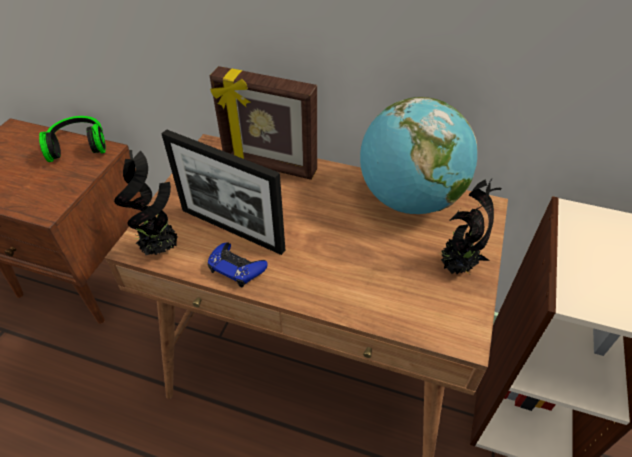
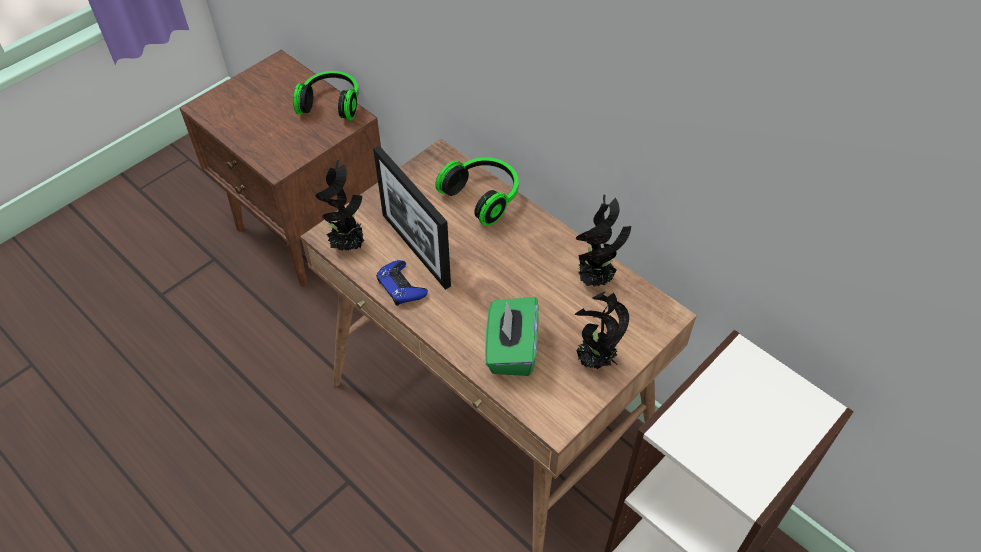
camera: 25 degrees right, 5 degrees up
(269, 166) = (483, 196): picture frame -> headphones
(378, 286) = (511, 350): none -> green tissue box
(409, 199) = (596, 280): globe -> potted plant

